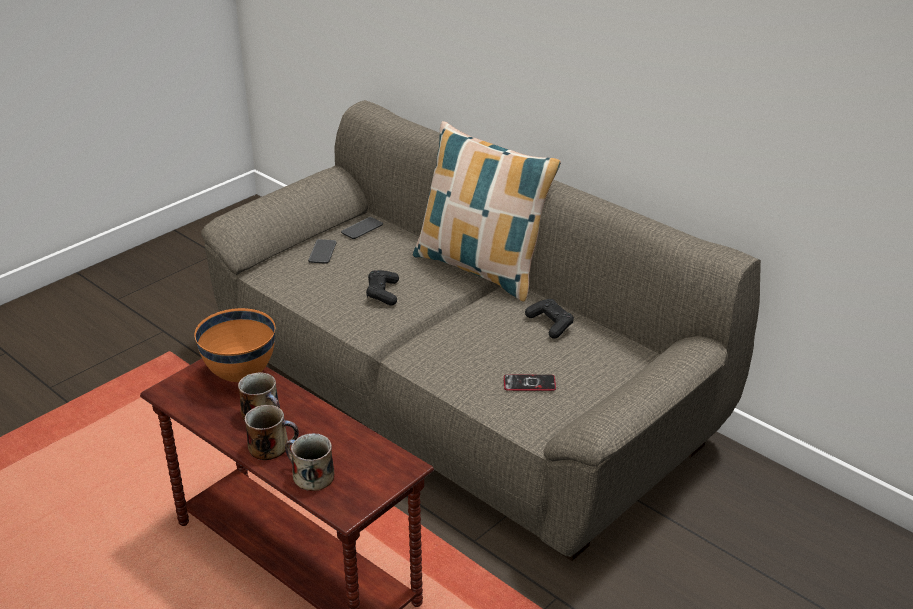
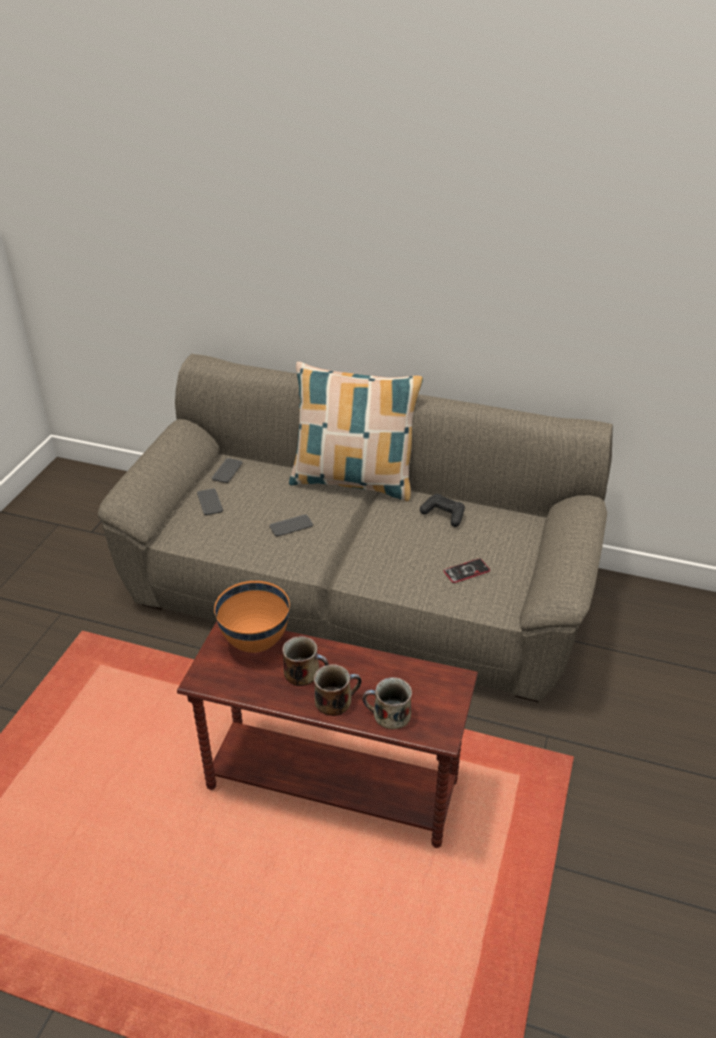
camera: 25 degrees left, 5 degrees up
(383, 293) = (291, 526): black game controller -> phone

